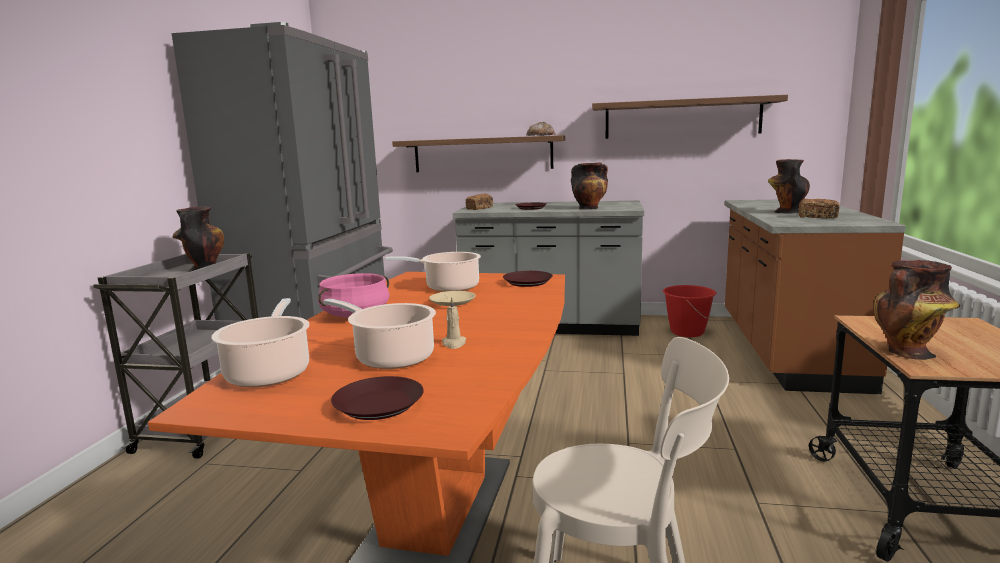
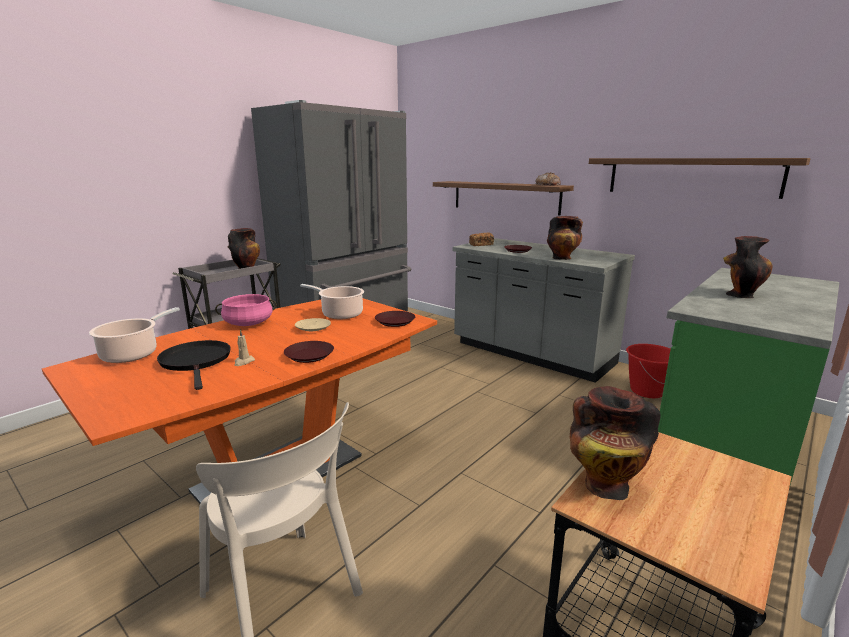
camera: 30 degrees right, 5 degrees up
(378, 405) = (122, 394): brown plate -> brown plate (309, 356)
(391, 357) = (196, 361): cooking pot -> black frying pan
(786, 351) = (728, 439): brown counter -> green counter
(817, 217) = (754, 308): bread -> none

